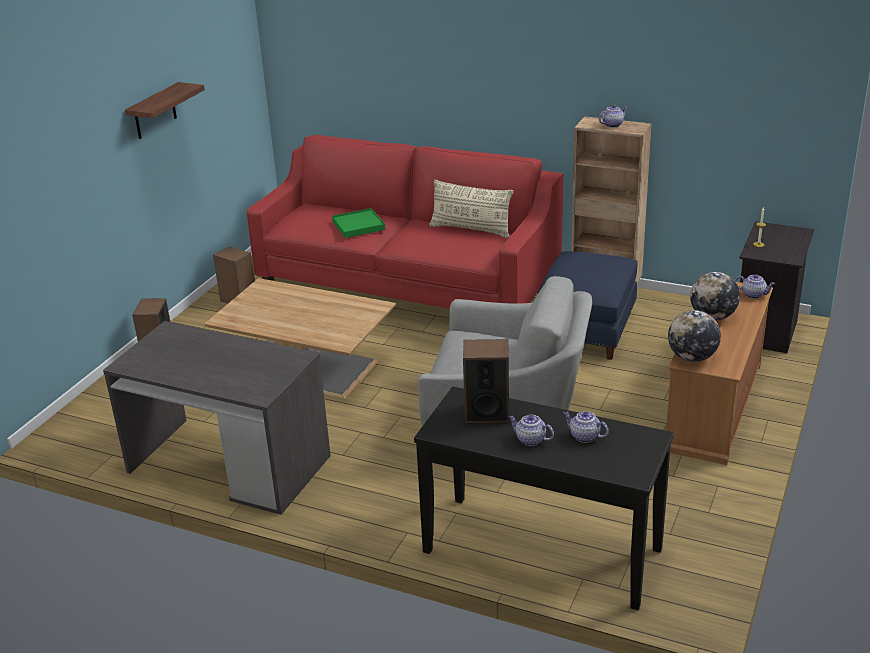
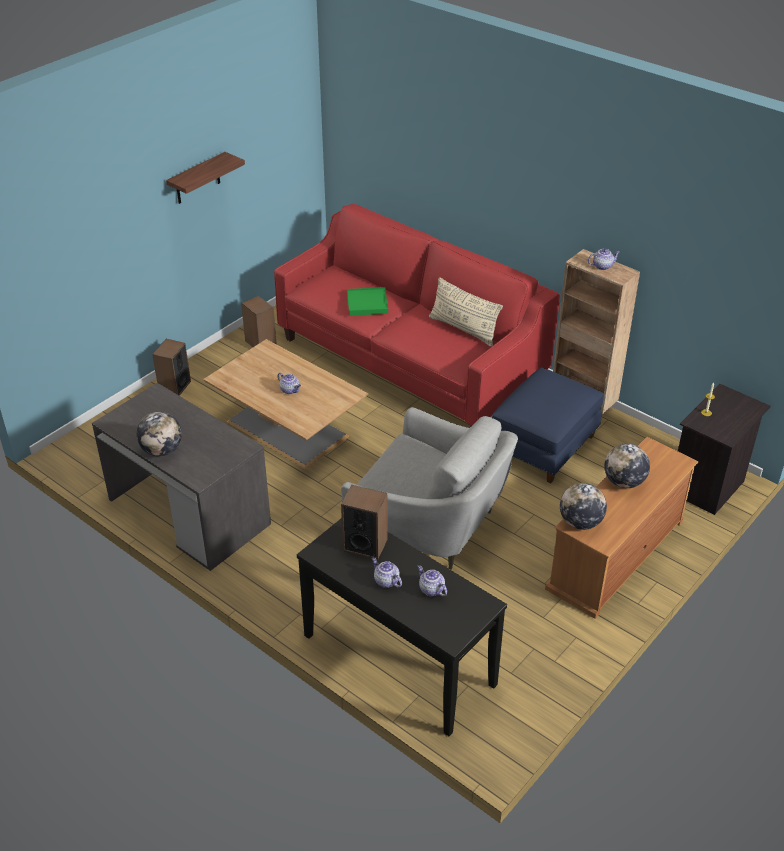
camera: 15 degrees right, 10 degrees up
(202, 378) = (162, 450): none -> globe
(754, 295) = (675, 466): teapot -> teapot (290, 390)

